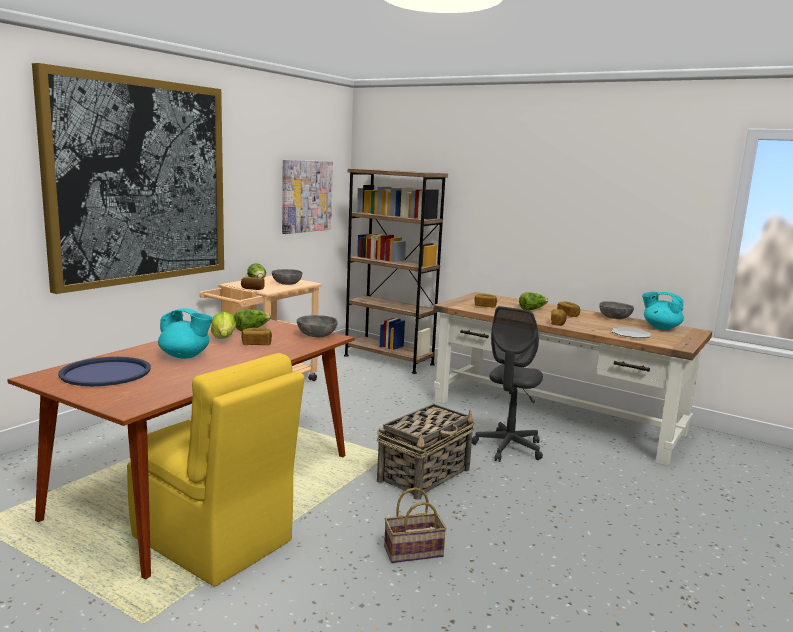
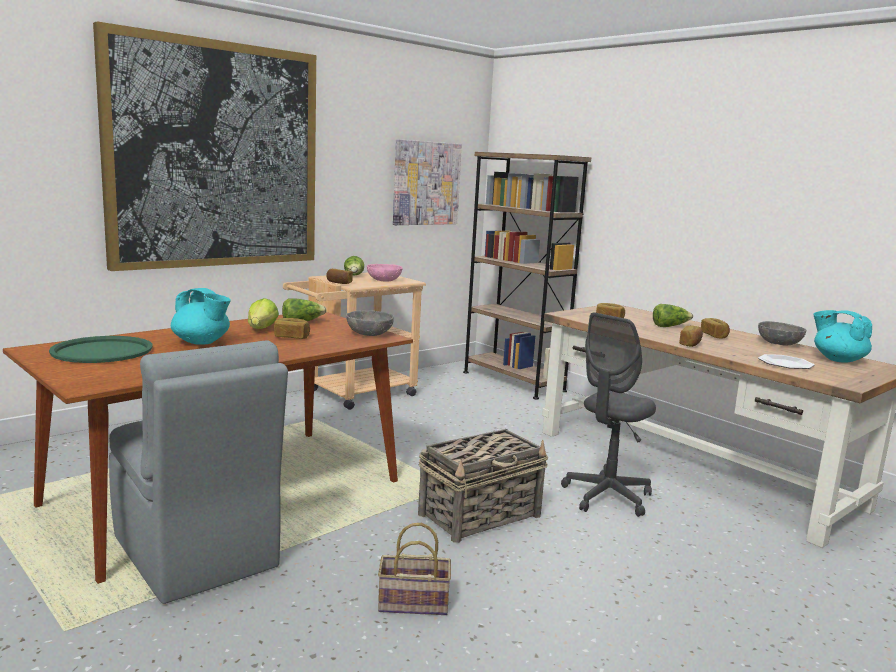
camera: 15 degrees right, 0 degrees up
(106, 373) = (102, 351): blue tray -> green tray
(214, 541) = (196, 554): yellow chair -> grey chair
(286, 284) = (383, 280): grey bowl -> pink bowl

